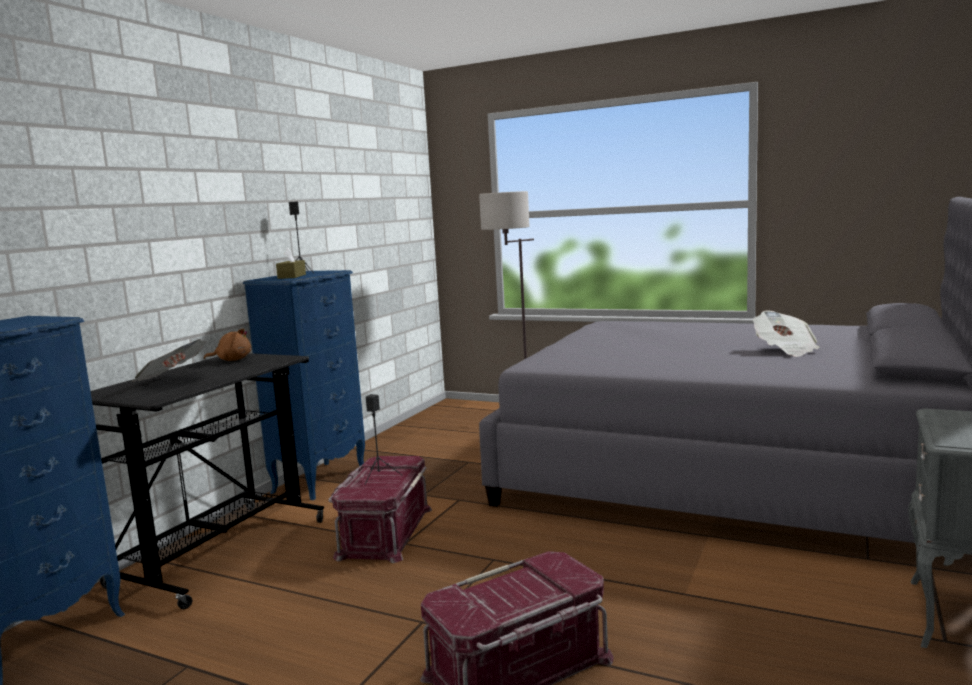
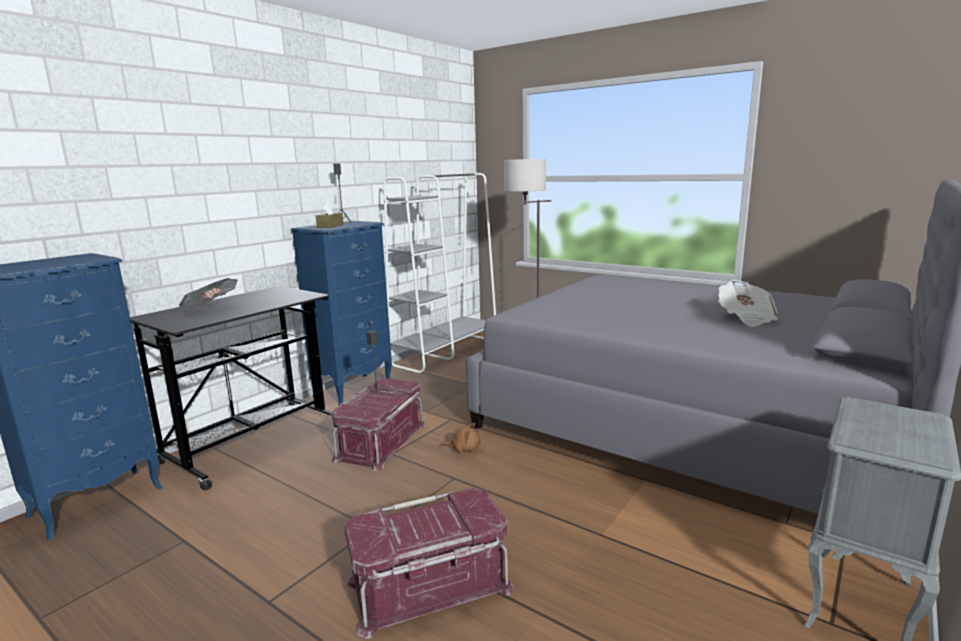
camera: 10 degrees right, 5 degrees up
(232, 360) = (270, 293): brown plush toy -> brown plush toy (464, 449)
(417, 430) = (446, 352): none -> grey clothes rack

